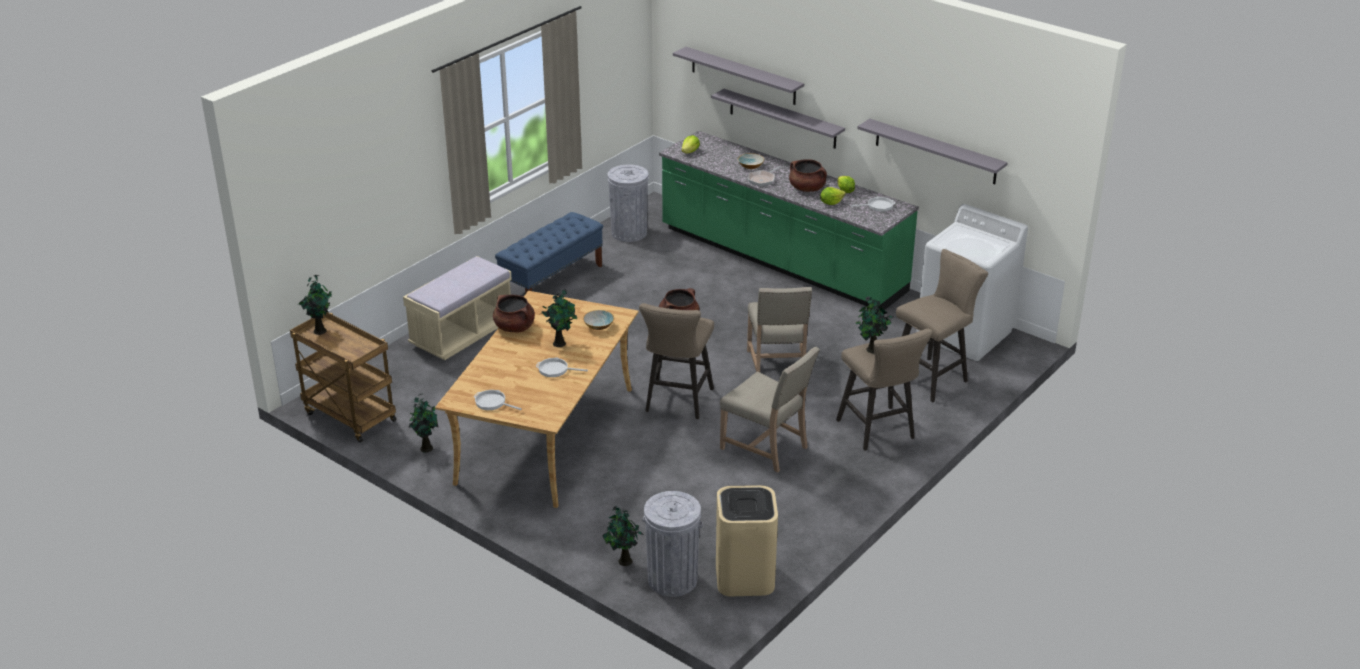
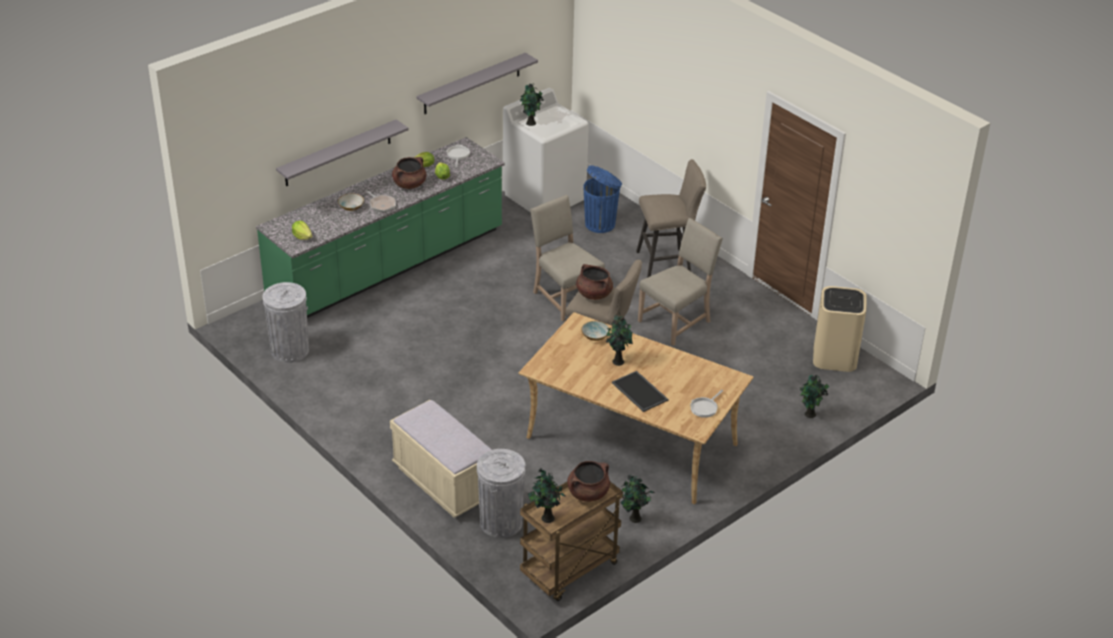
camera: 80 degrees left, 5 degrees up
(512, 361) = (640, 391): none -> tray
(515, 327) = (584, 385): brown cooking pot -> brown cooking pot (588, 493)
(552, 281) = (363, 412): blue bench -> none
(555, 370) = (660, 367): frying pan -> none
(672, 580) = (834, 393): grey trash can -> grey trash can (501, 522)
(743, 76) = (294, 142): grey shelf -> none
(778, 368) = (564, 297): beige chair -> beige chair turned 135 degrees counterclockwise
(871, 350) = (662, 207): potted plant -> potted plant (531, 123)
(933, 377) = (601, 224): beige stool -> blue trash can

